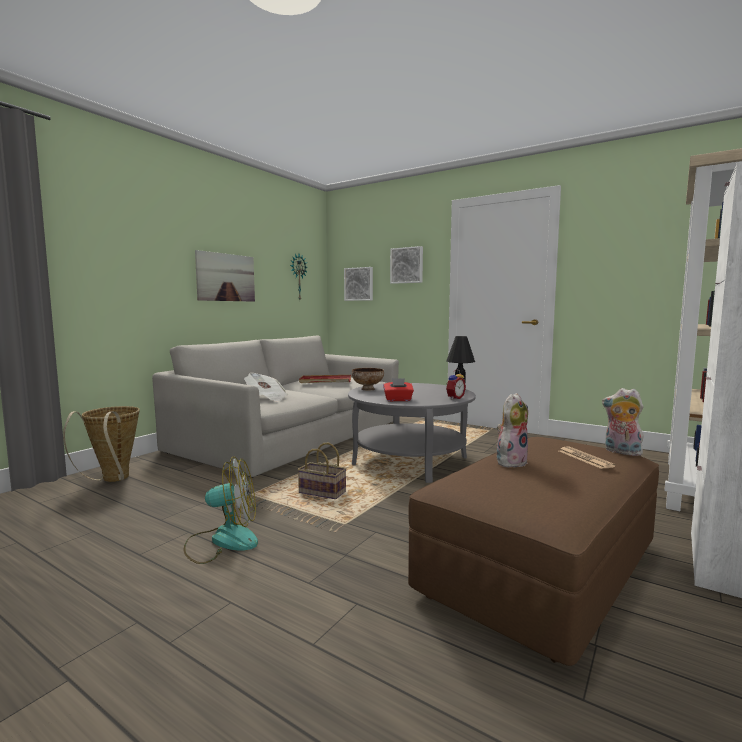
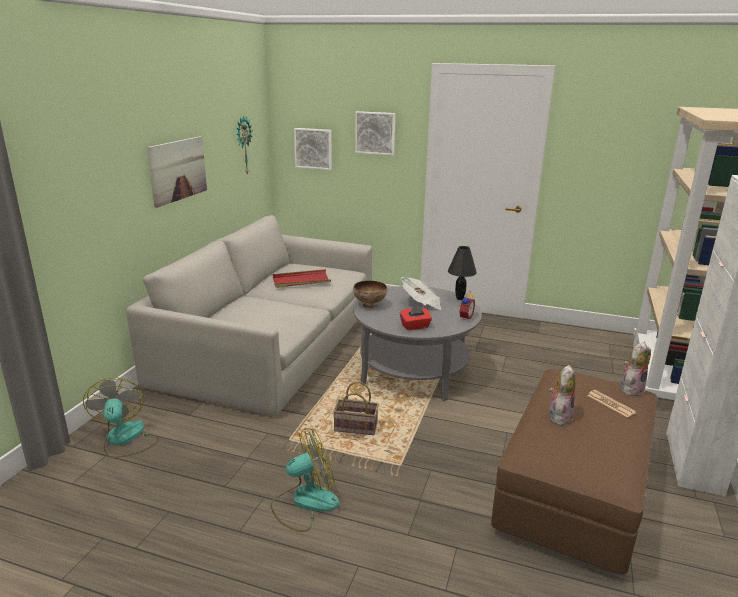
camera: 15 degrees left, 15 degrees up
(112, 480) = (125, 439): basket -> fan
(266, 398) = (264, 324): newspaper -> newspaper (421, 304)
(621, 452) = (631, 389): plush toy -> plush toy turned 120 degrees clockwise

